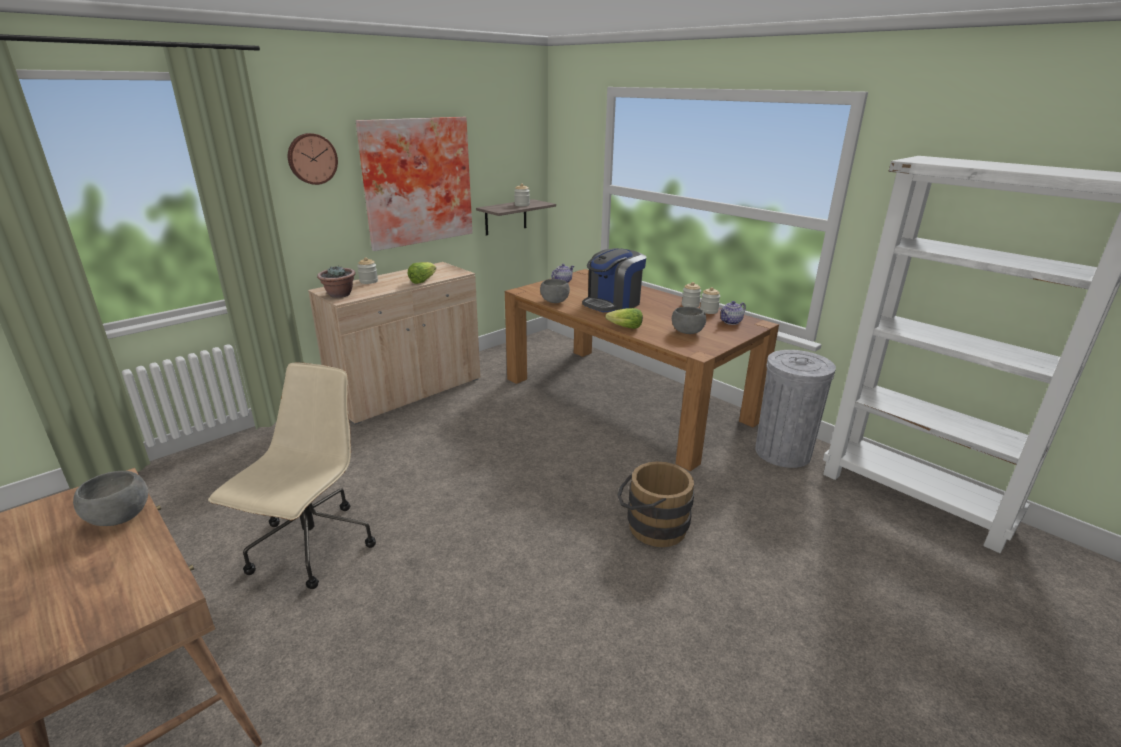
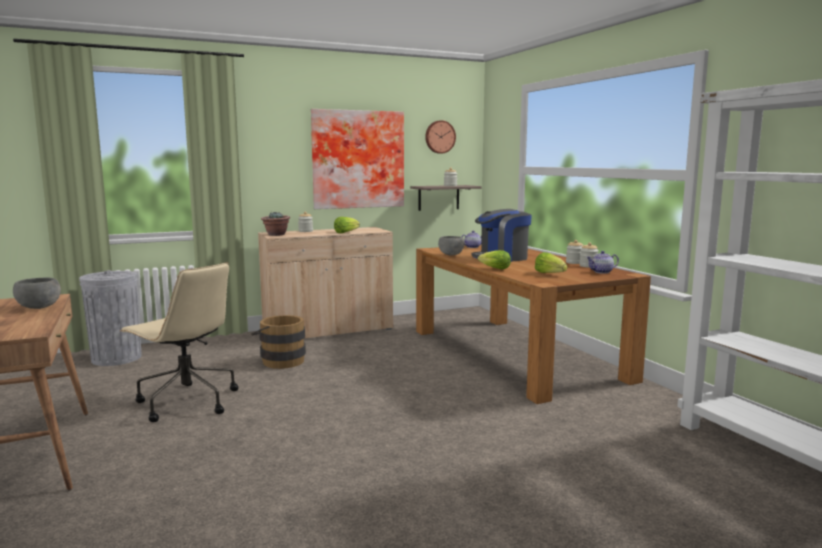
camera: 20 degrees right, 15 degrees down
(311, 548) = (186, 402): beige office chair -> beige office chair turned 90 degrees clockwise
(312, 159) = (274, 134): wall clock -> wall clock (439, 137)
(651, 526) = (467, 431): brown bucket -> brown bucket (280, 361)
(687, 332) = (549, 274): grey bowl -> lettuce
(782, 452) = (647, 404): grey trash can -> grey trash can (116, 358)

